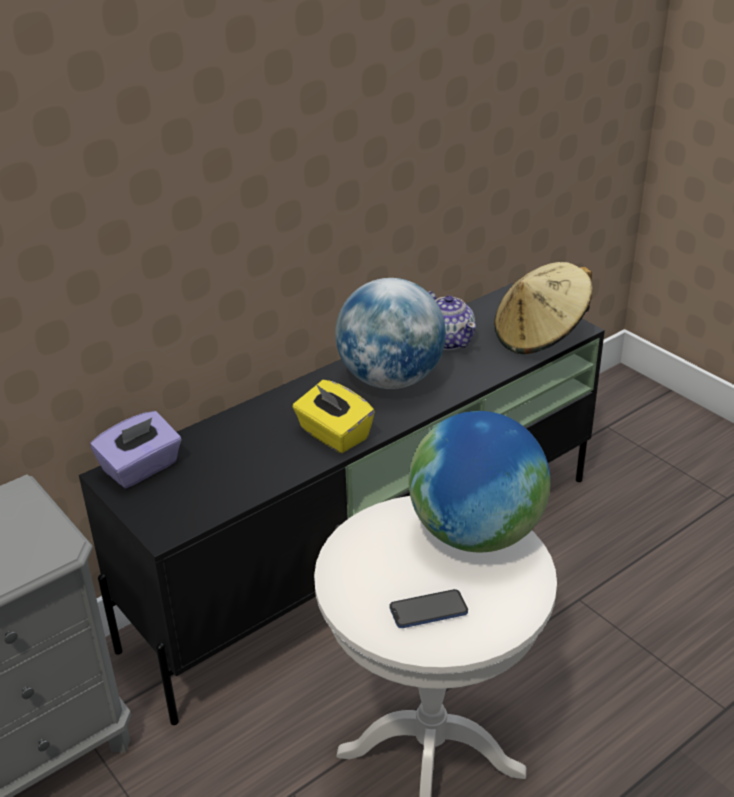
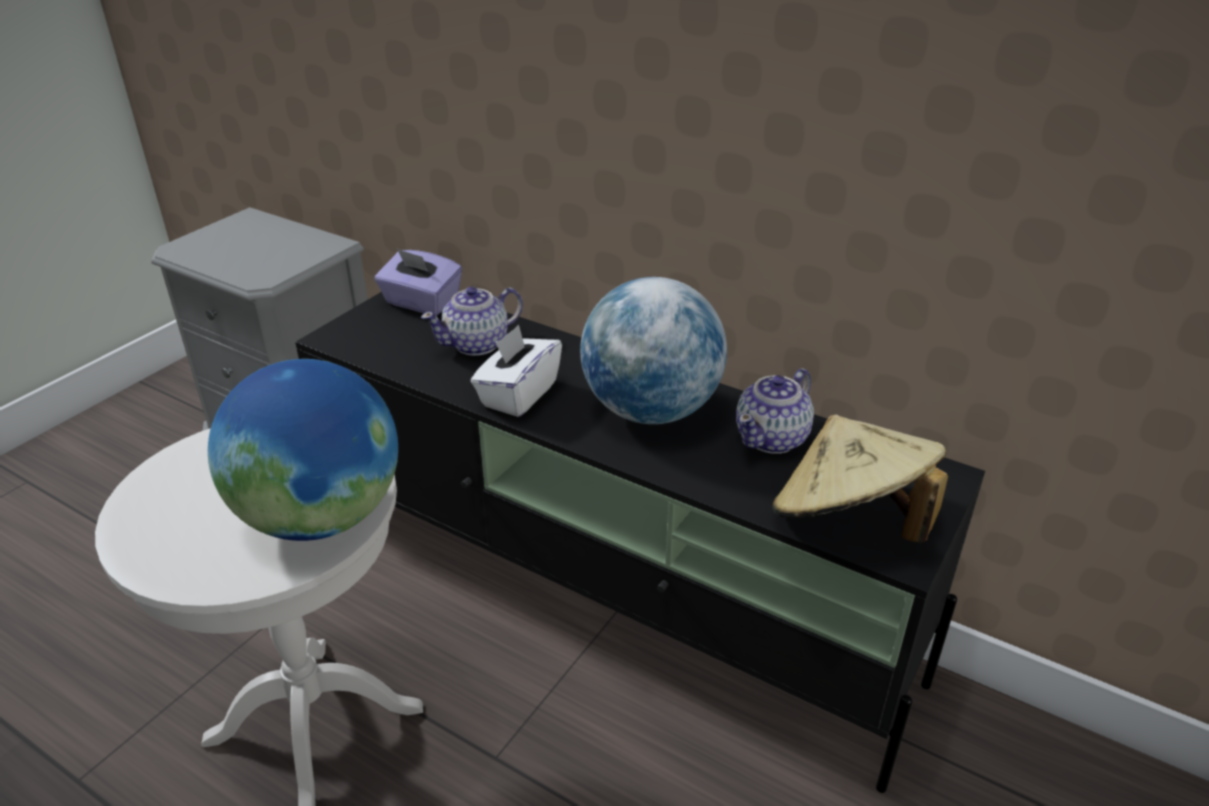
camera: 70 degrees right, 0 degrees up
(241, 445) = (477, 344): none -> teapot
(333, 435) = (518, 394): yellow tissue box -> white tissue box
(428, 610) = (183, 504): phone -> none

